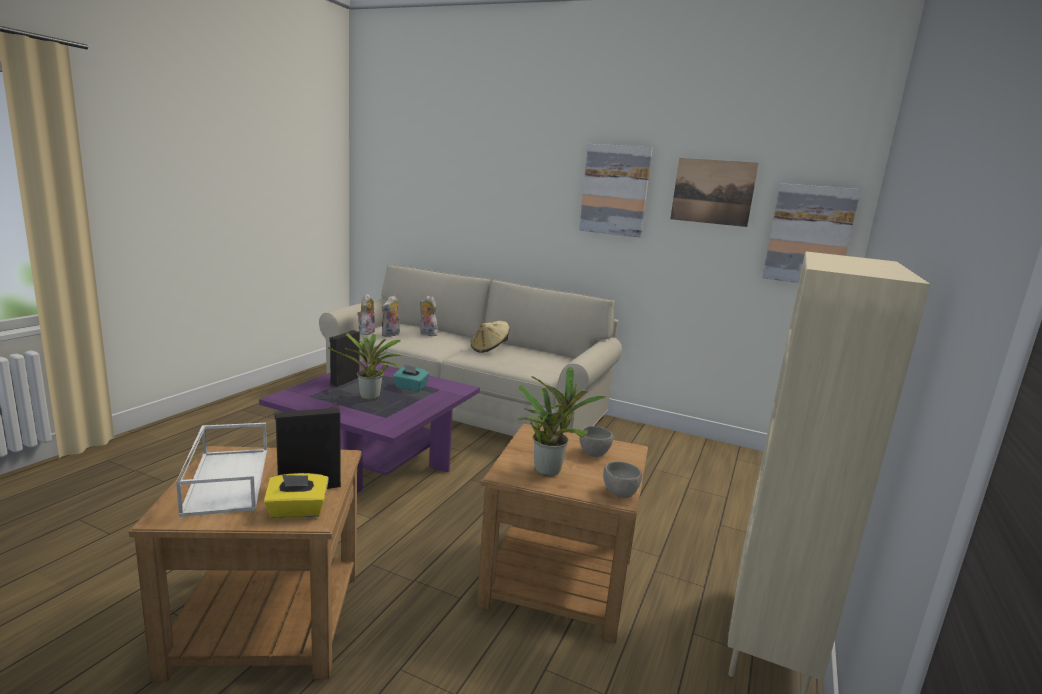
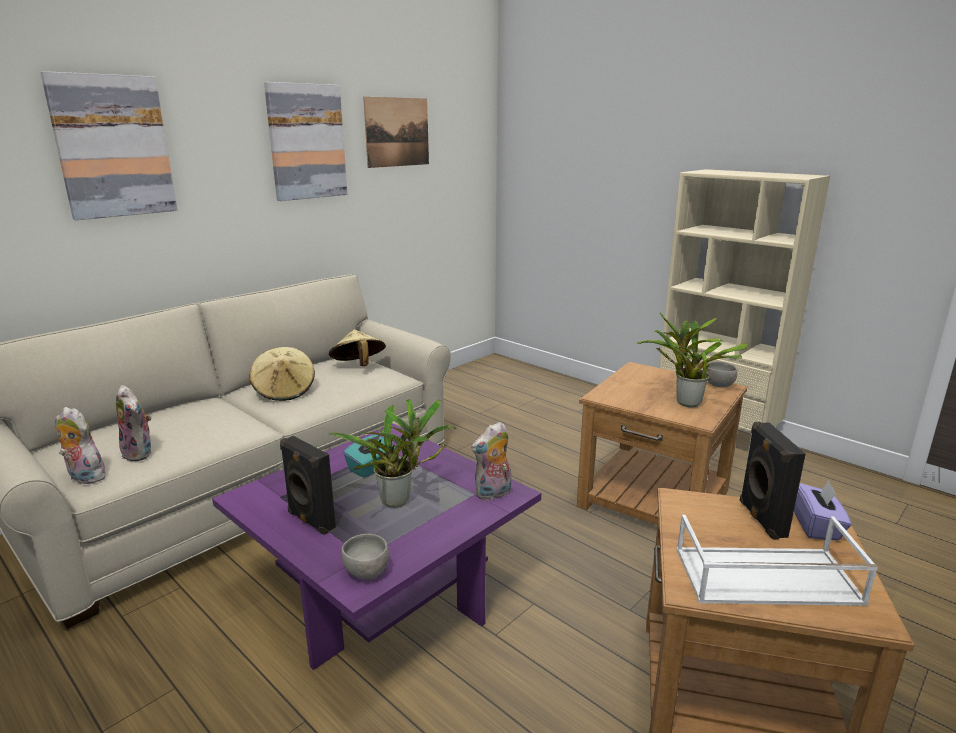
camera: 70 degrees left, 5 degrees up
(297, 511) = (816, 526): yellow tissue box -> purple tissue box
(427, 334) = (168, 423): plush toy -> plush toy (493, 494)
(550, 361) = (358, 366): none -> beige hat
(593, 453) = (647, 381): grey bowl -> grey bowl (366, 573)
(809, 235) = (467, 163): picture -> picture (113, 147)

